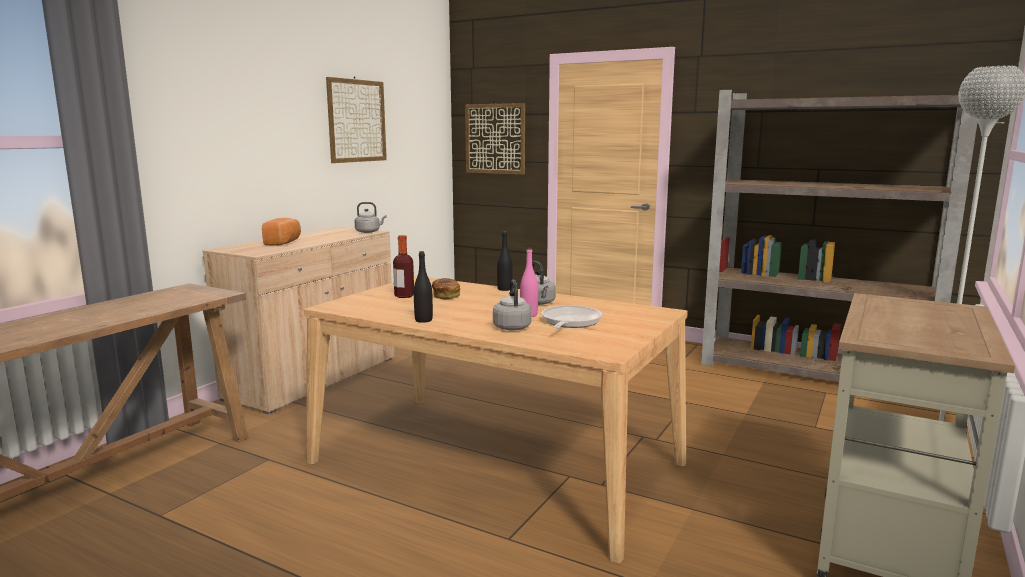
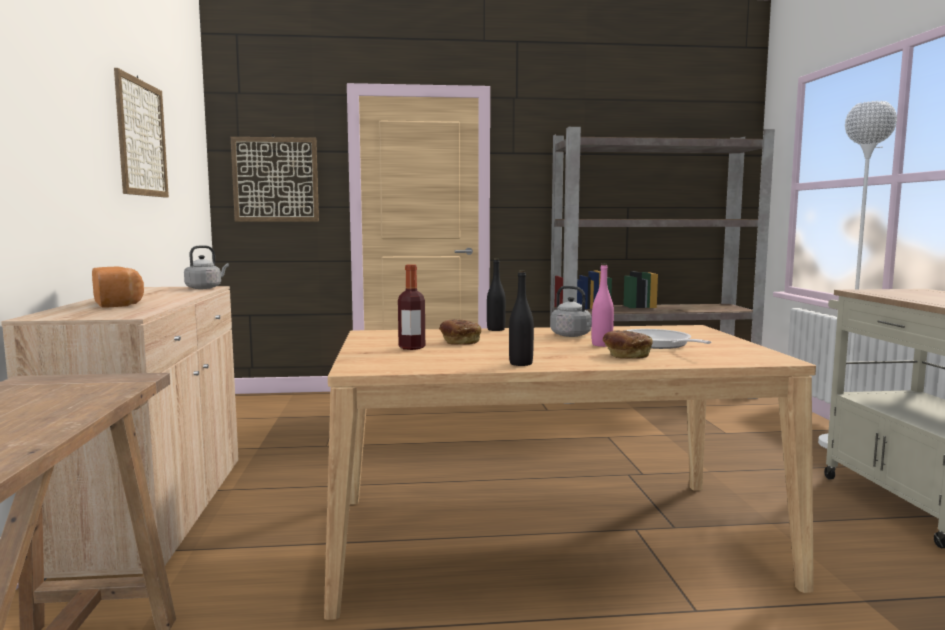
camera: 35 degrees left, 5 degrees down
(511, 327) = (625, 355): grey kettle -> bread

